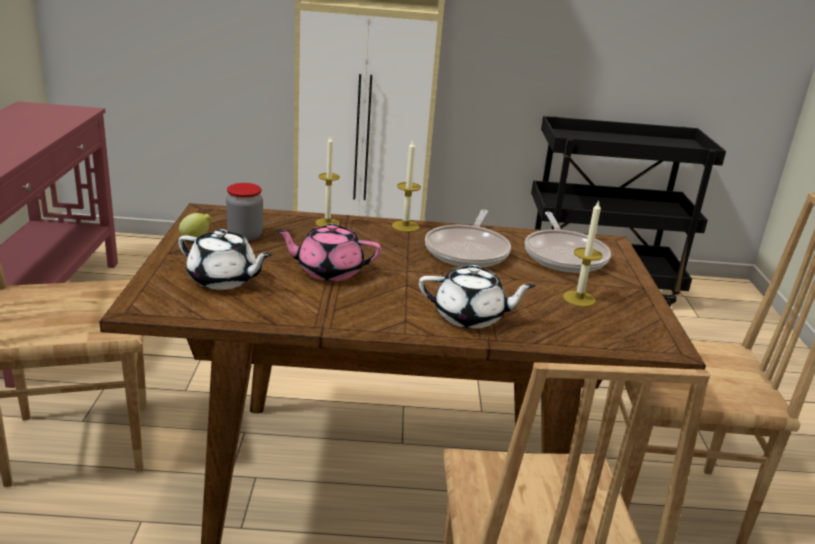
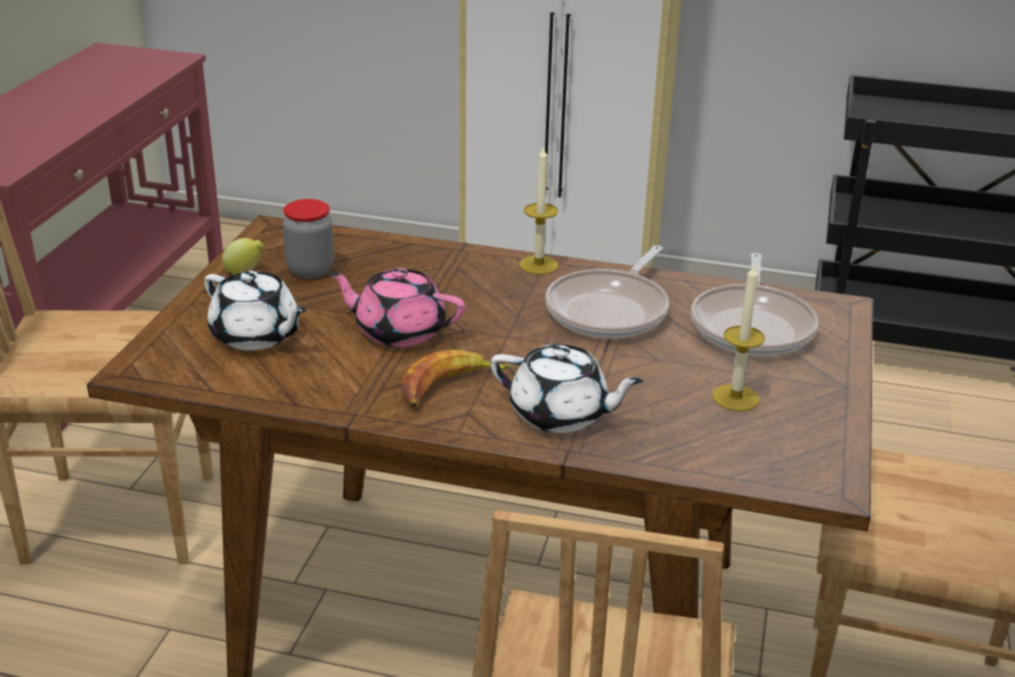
camera: 15 degrees right, 5 degrees up
(327, 223) = (430, 255): candle -> none
(384, 305) = (451, 387): none -> banana

